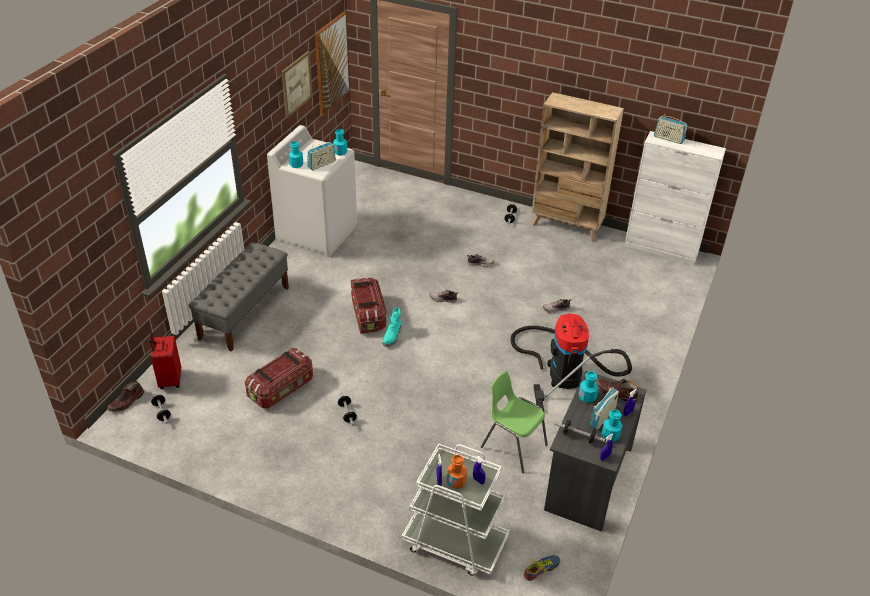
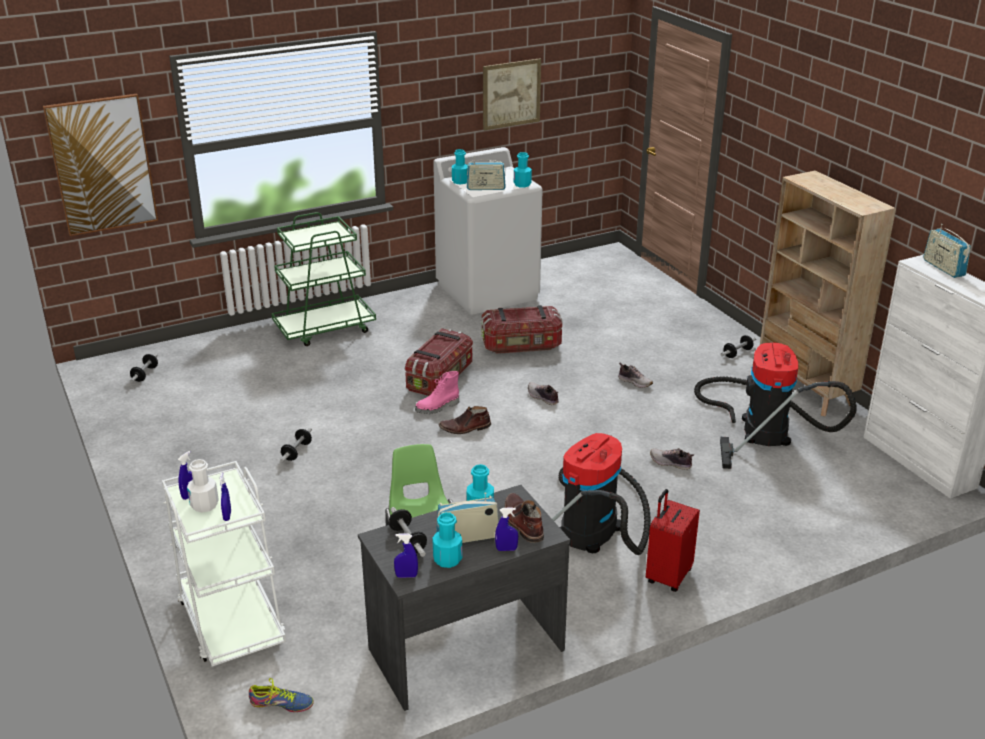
camera: 40 degrees right, 10 degrees down
(126, 402) = (130, 354): brown boot -> brown boot (465, 428)
(169, 380) = (186, 353): red suitcase -> red suitcase (667, 576)
(245, 312) = (325, 328): grey bench -> green cart
(282, 389) = (268, 403): storage box -> storage box (521, 345)
(331, 63) = (588, 92): picture -> picture (102, 164)
(392, 337) = (438, 407): turquoise boot -> pink boot
(456, 481) = (204, 505): orange bottle -> white bottle
(574, 262) = (763, 427): none -> vacuum cleaner

